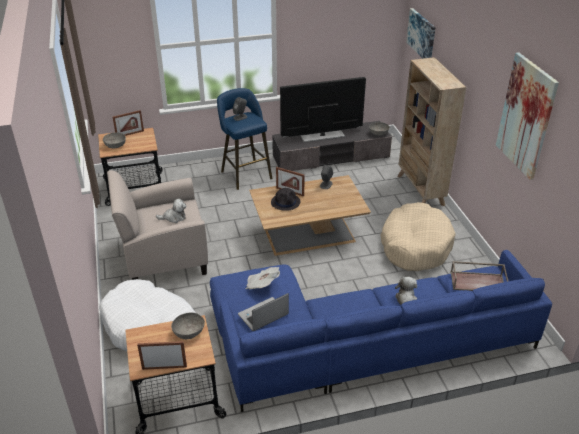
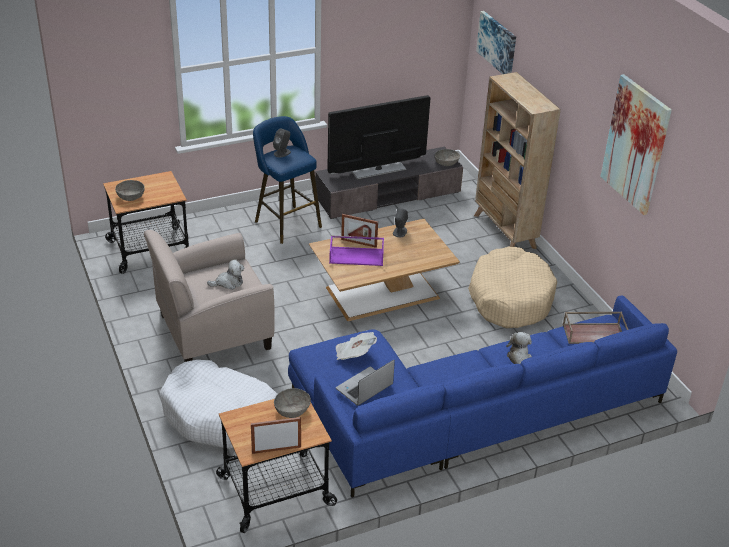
camera: 10 degrees left, 0 degrees up
(130, 134) = (144, 181): picture frame -> none
(285, 202) = (357, 256): black hat -> purple tray

